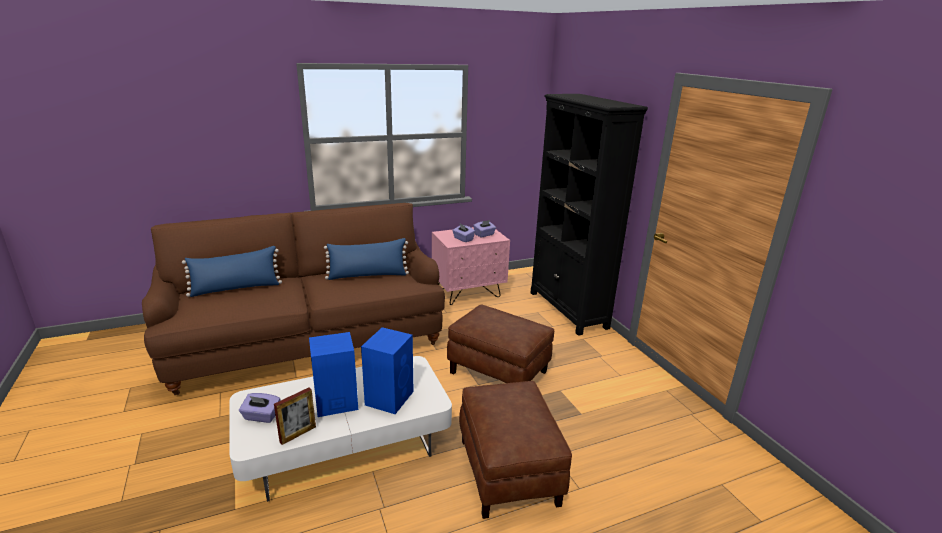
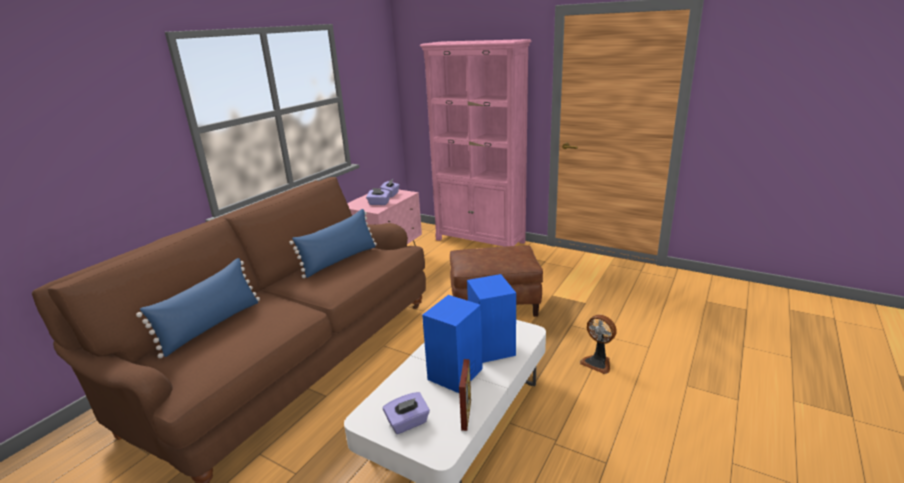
camera: 35 degrees left, 0 degrees up
(509, 471) = (597, 362): brown ottoman -> fan
(568, 310) = (480, 241): black bookcase -> pink bookcase

